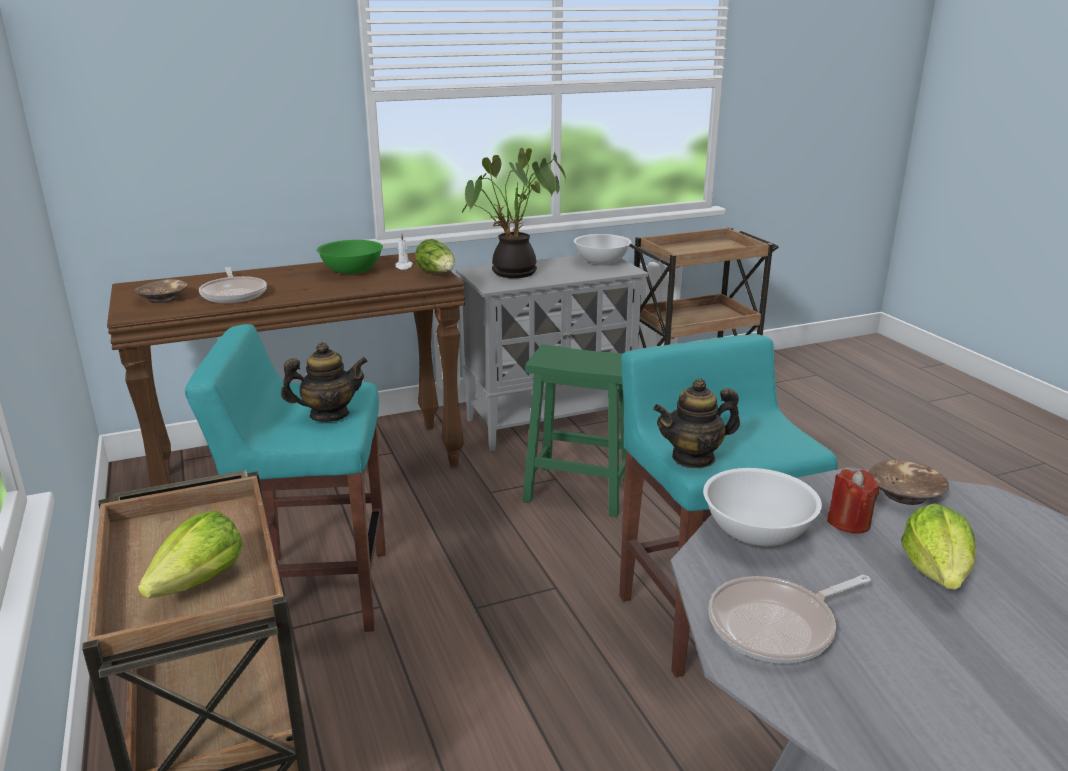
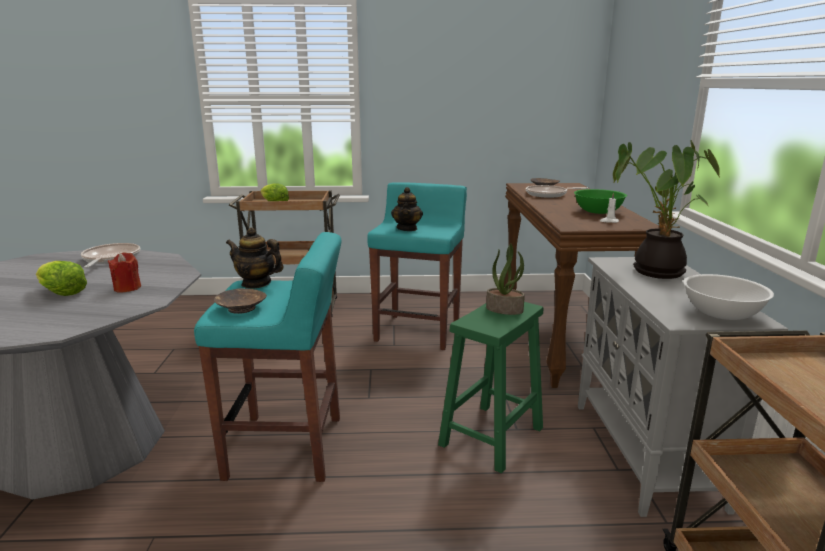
camera: 110 degrees right, 5 degrees down
(437, 273) = (586, 227): lettuce -> none
(565, 357) = (505, 309): none -> potted plant
(693, 458) = (256, 283): teapot -> teapot turned 75 degrees counterclockwise
(756, 532) = (162, 269): white bowl -> none
(905, 494) = (114, 309): brown bowl -> brown bowl (241, 308)

